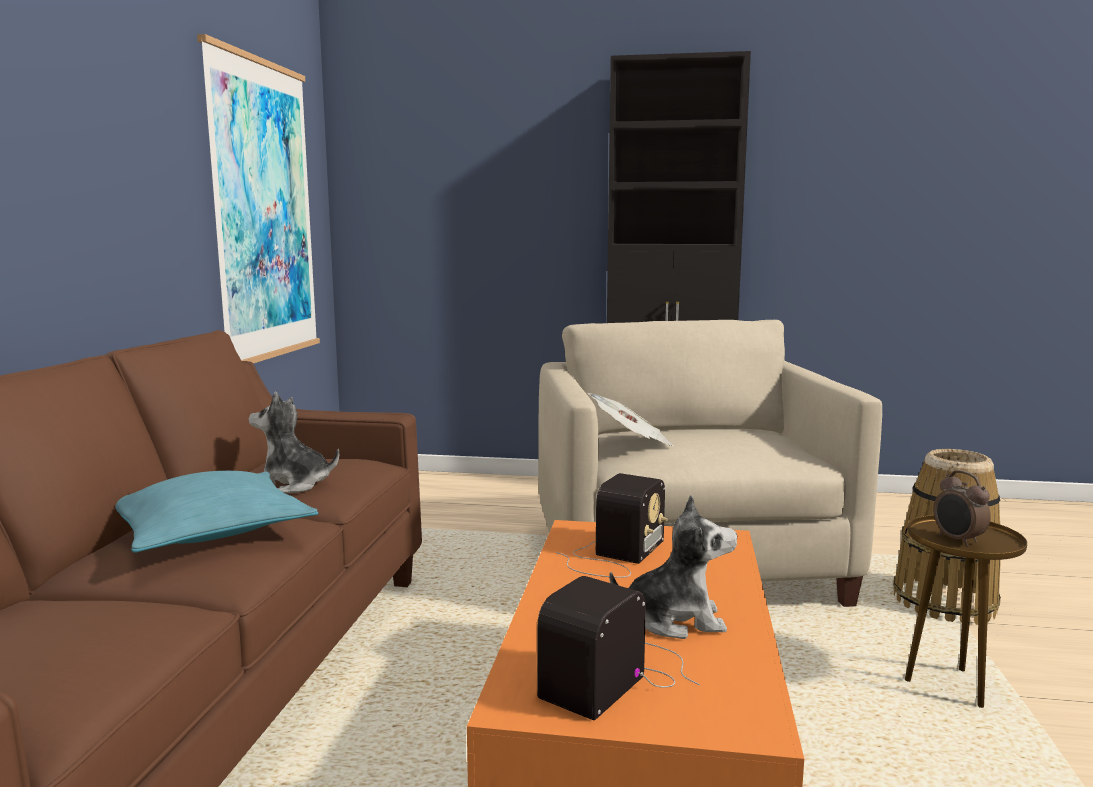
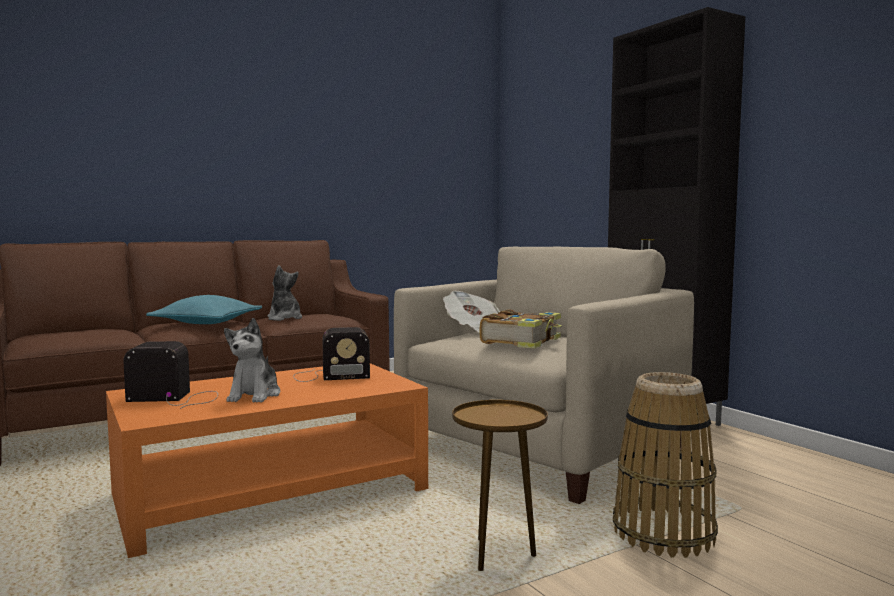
camera: 50 degrees right, 5 degrees down
(263, 211) = (416, 178): picture -> none
(675, 620) = (254, 395): plush toy -> plush toy turned 45 degrees clockwise
(732, 445) = (522, 341): none -> book
(957, 540) = (488, 415): alarm clock -> none

